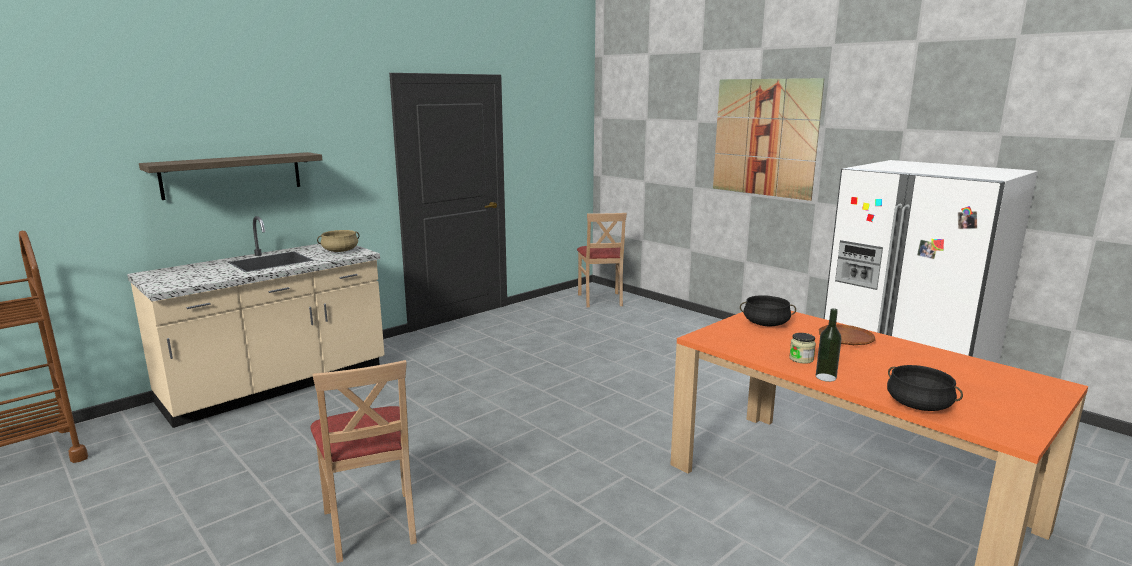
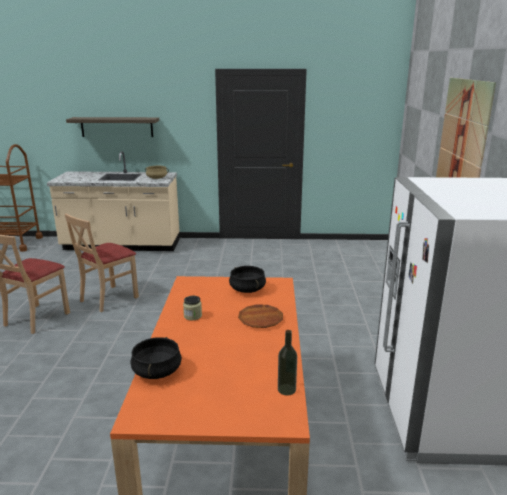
camera: 45 degrees right, 5 degrees up
(601, 300) = (366, 254): beige chair -> beige chair (108, 298)
(825, 377) = (168, 331): bottle -> bottle (286, 389)

